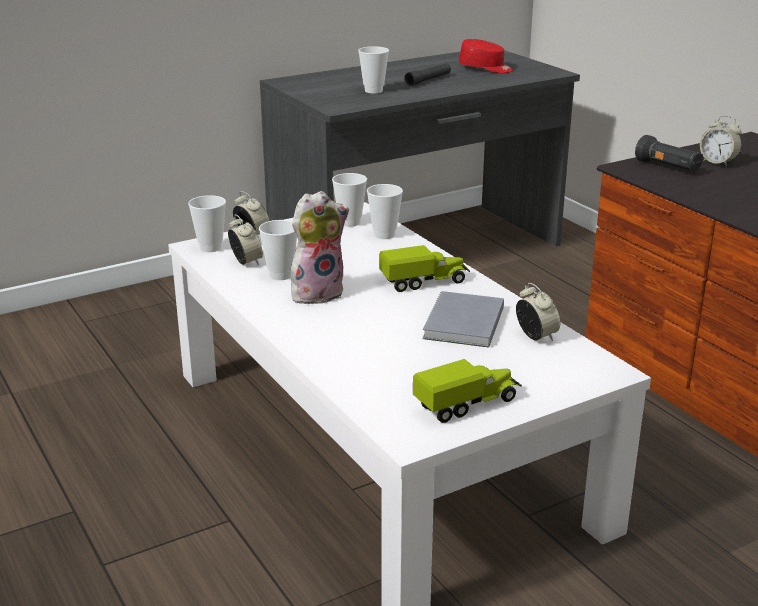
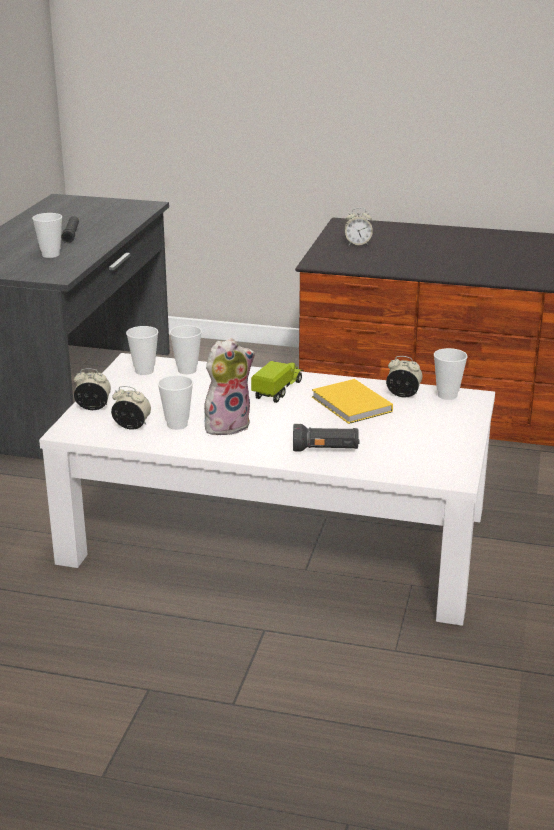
camera: 45 degrees left, 0 degrees up
(210, 248) = (81, 428): cup -> cup (447, 395)
(317, 293) = (227, 425): plush toy -> plush toy turned 45 degrees clockwise
(462, 324) = (351, 405): grey book -> yellow book
(467, 404) = (444, 447): toy truck -> none
(486, 68) = (91, 214): red cap -> none
(668, 167) = (338, 256): black flashlight -> black flashlight (325, 450)

